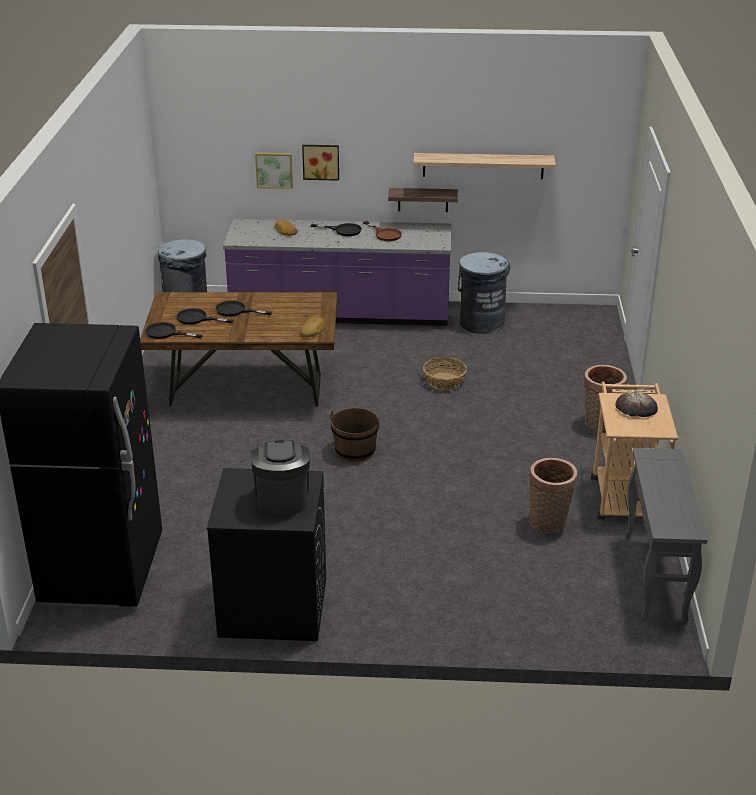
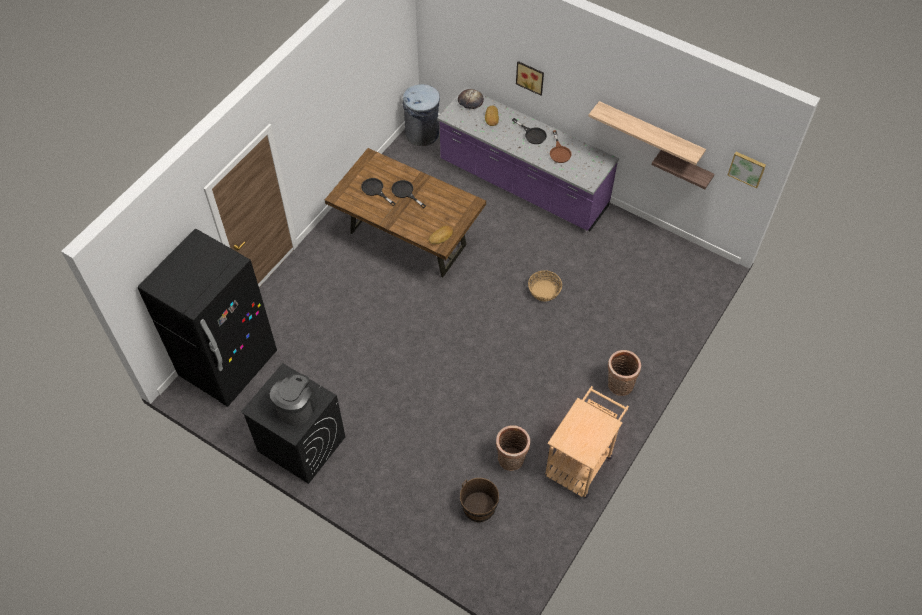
camera: 30 degrees right, 25 degrees up
(166, 333) = (346, 197): black frying pan -> none
(274, 169) = (497, 68): picture -> picture (747, 168)
(355, 450) = (437, 332): brown bucket -> brown bucket (479, 507)
(423, 199) = (601, 133): shelf -> shelf (685, 168)
(481, 323) = (617, 239): grey trash can -> none
(636, 408) = (589, 426): bread -> bread (470, 100)
(655, 578) = (541, 542): grey console table -> none

